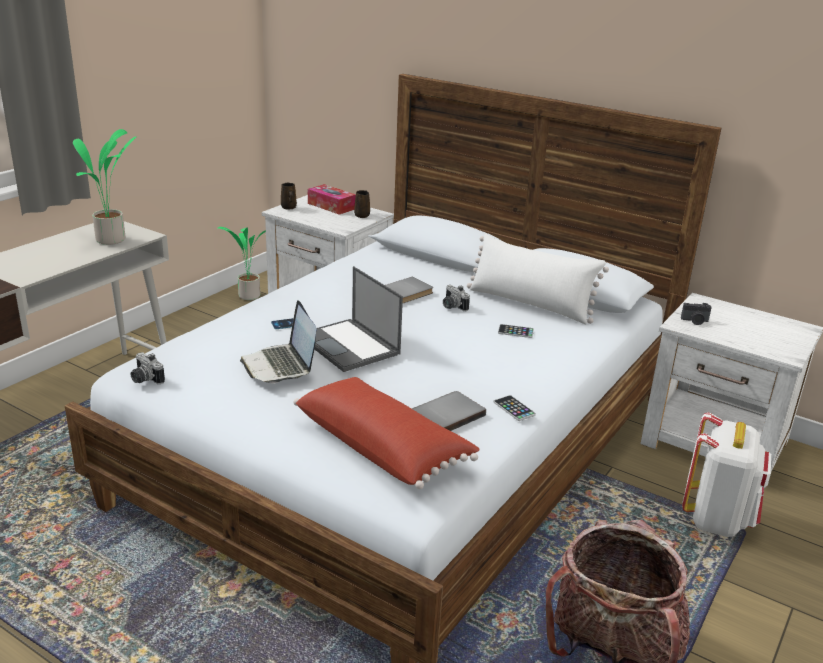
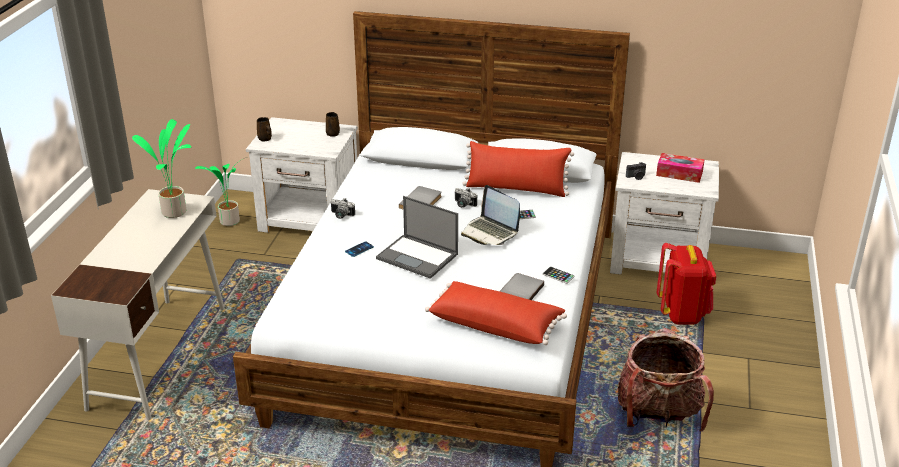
camera: 20 degrees left, 5 degrees up
(144, 379) = (296, 321): camera -> camera (341, 215)
(280, 365) = (384, 285): laptop -> laptop (490, 232)
(331, 206) = (299, 129): tissue box -> tissue box (679, 174)
(530, 304) = (516, 189): white pillow -> red pillow
(717, 519) = (682, 314): white backpack -> red backpack

